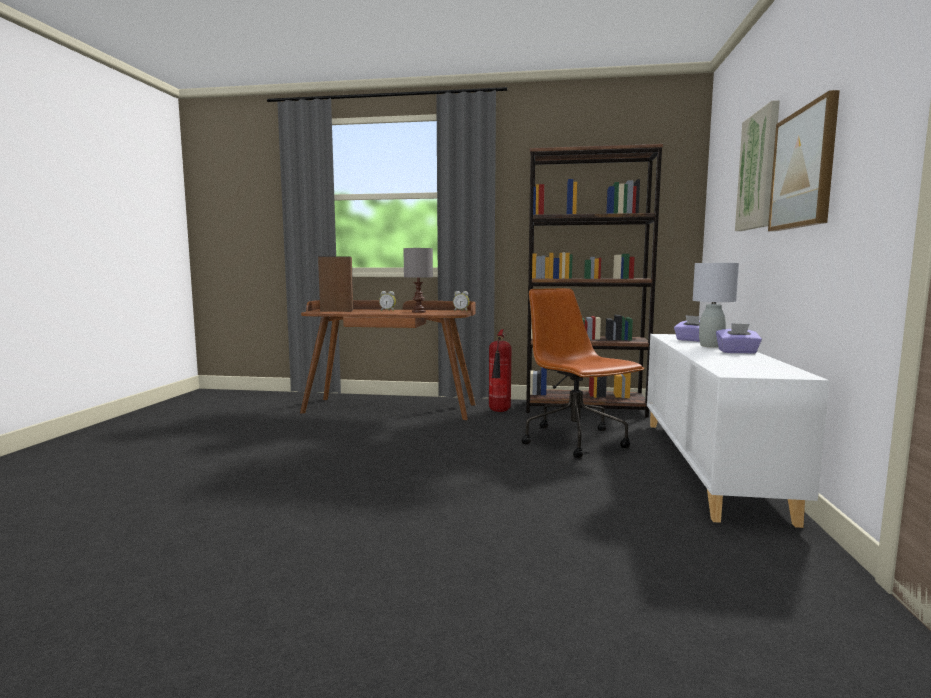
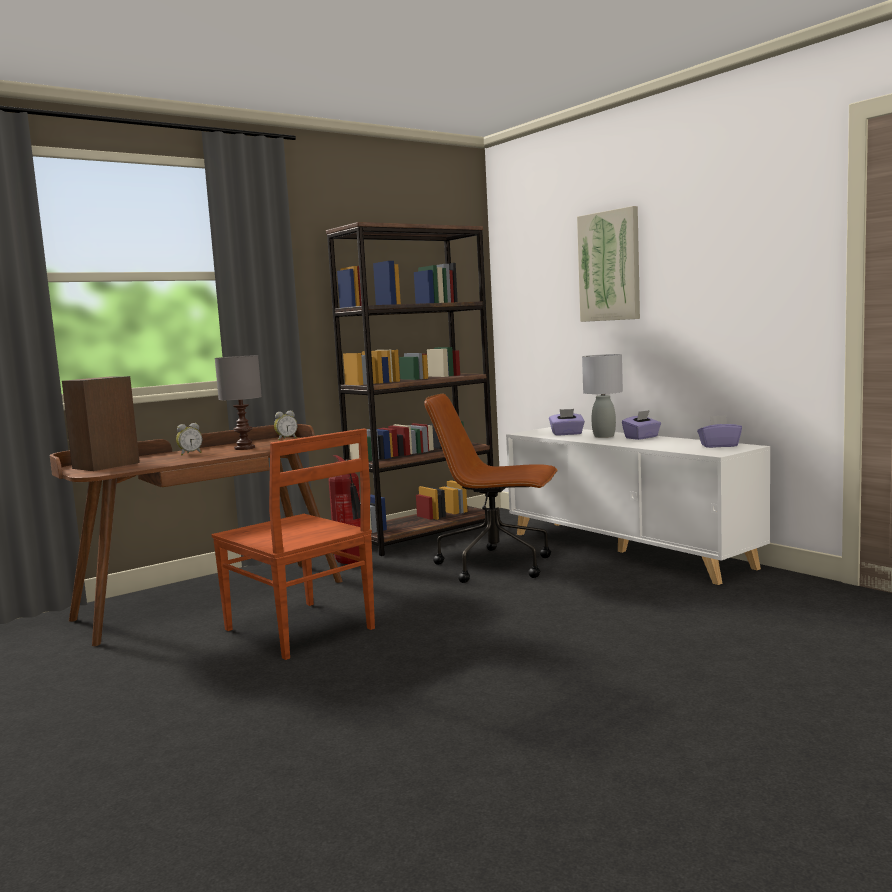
camera: 45 degrees left, 0 degrees up
(378, 437) = (301, 630): none -> brown chair
(772, 369) = (719, 445): none -> purple tissue box
(804, 169) = (690, 273): picture -> none

